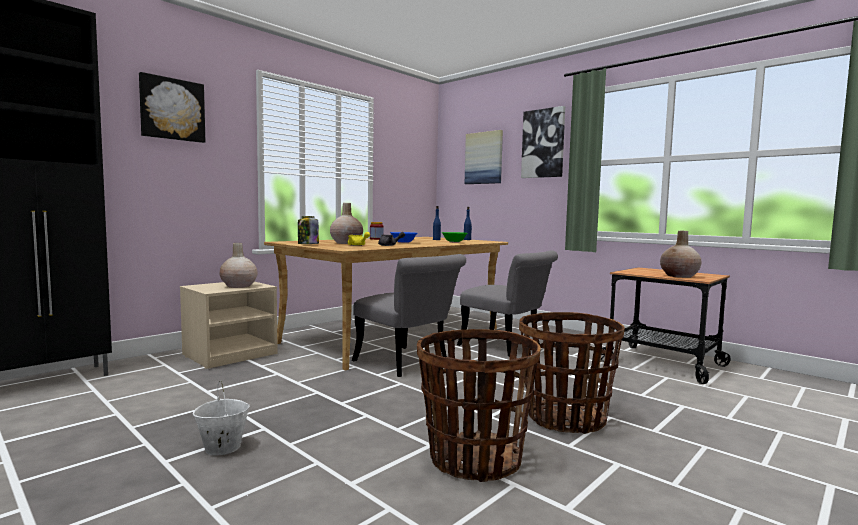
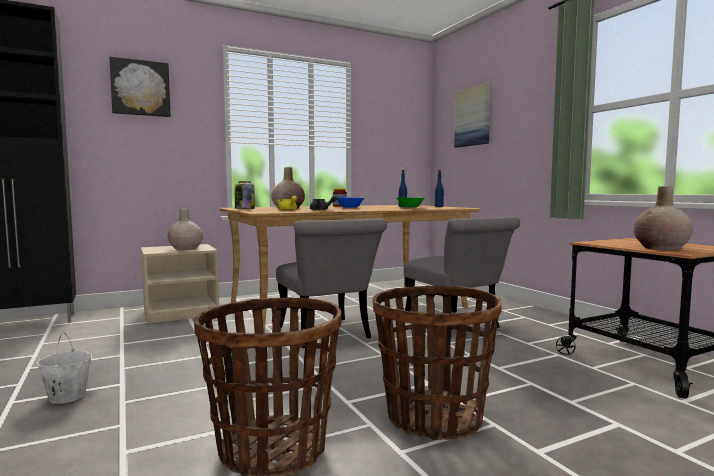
camera: 20 degrees right, 0 degrees up
(543, 143) = (531, 93): picture -> none

